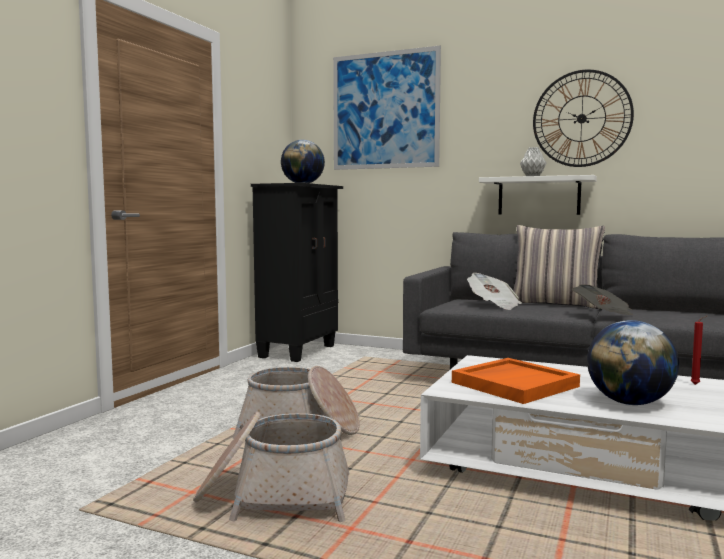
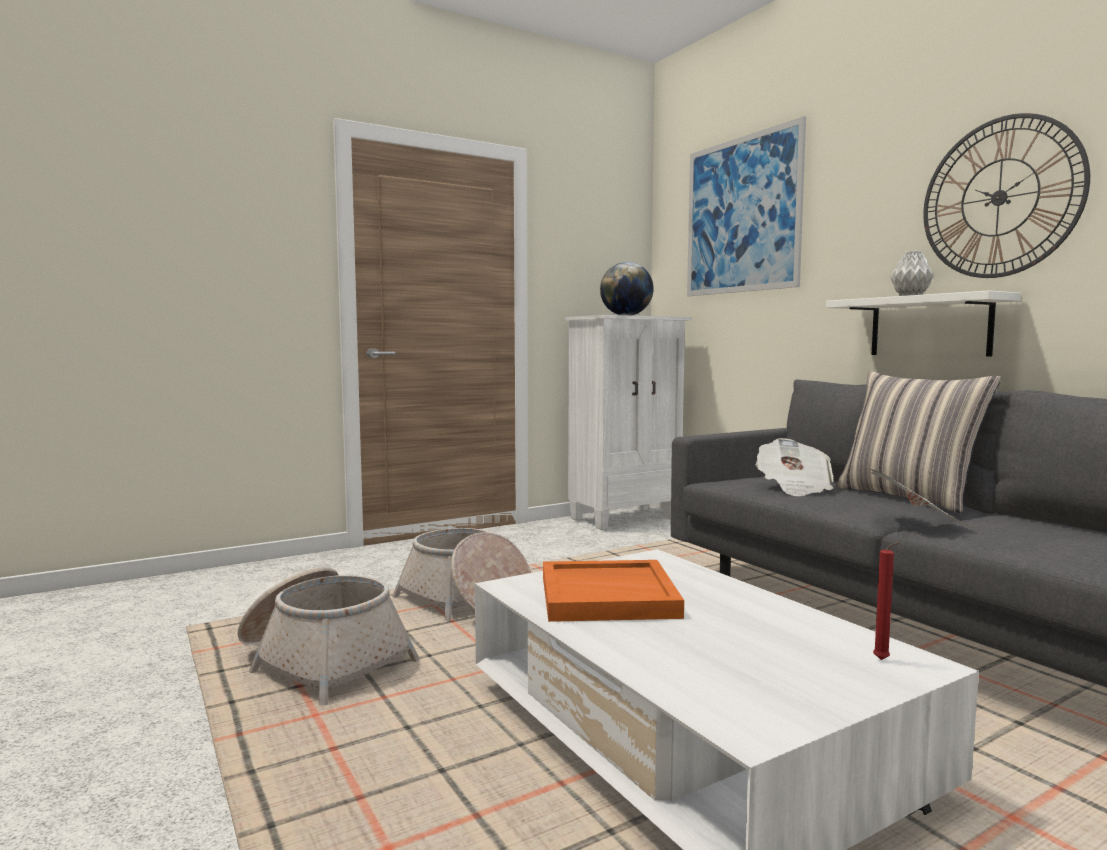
camera: 35 degrees right, 0 degrees up
(299, 352) = (625, 519): black cabinet -> white cabinet
(629, 403) = (689, 657): globe -> none

